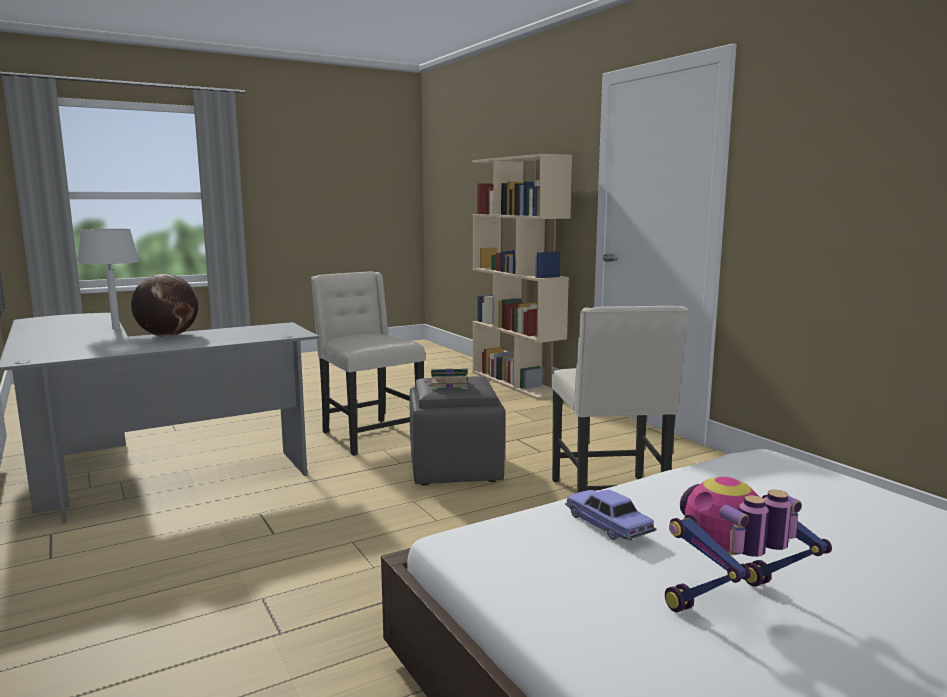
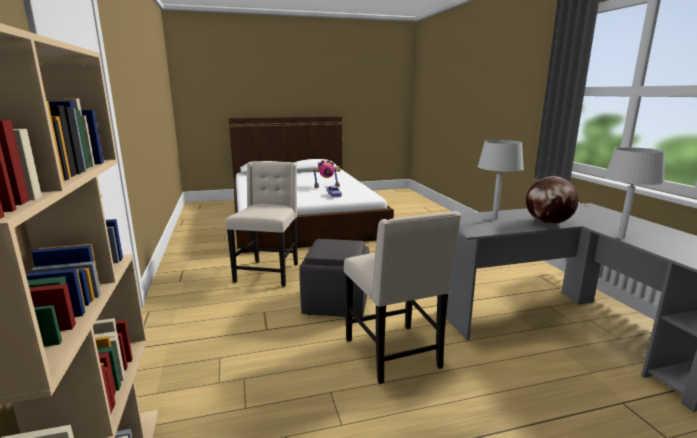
camera: 165 degrees left, 5 degrees up
(234, 336) = (494, 219): none -> grey table lamp
(448, 385) = (342, 243): book -> none

